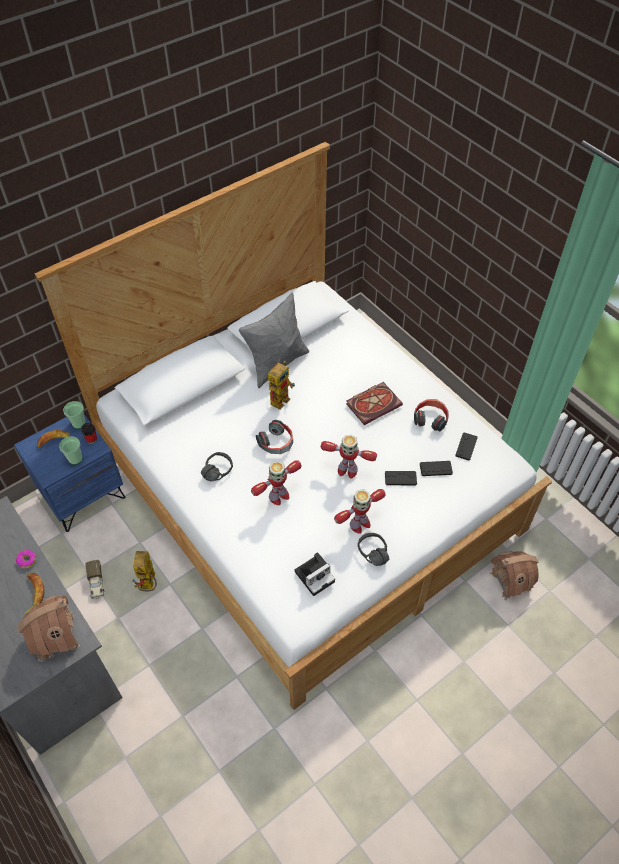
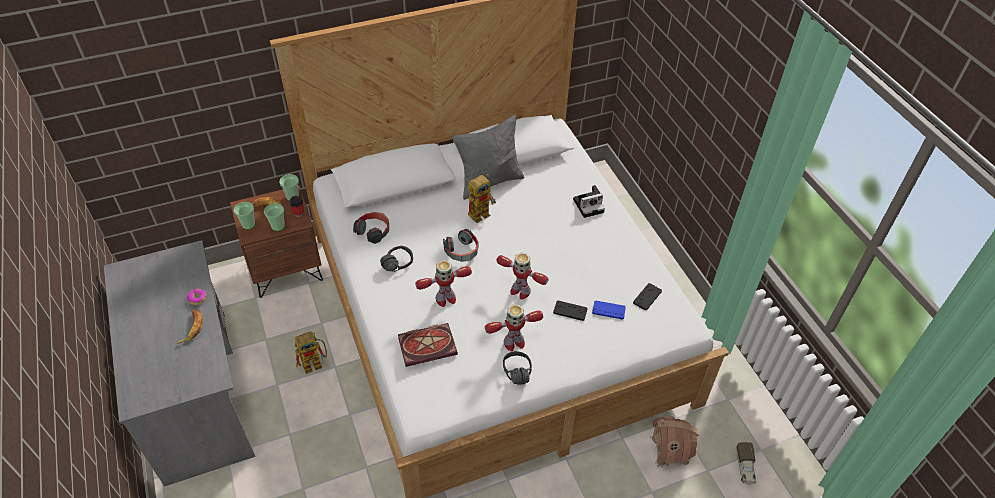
camera: 15 degrees right, 5 degrees down
(43, 464) = (248, 224): none -> cup
(56, 636) = (197, 369): toy house -> none
(83, 495) = (286, 269): blue nightstand -> brown nightstand
(96, 583) = (269, 349): toy truck -> toy truck (745, 467)
(149, 585) = (316, 363): toy robot -> toy robot turned 135 degrees counterclockwise
(315, 575) = (453, 378): camera -> camera (589, 205)
(374, 403) = (569, 237): book -> book (428, 345)
(430, 418) = (620, 263): headphones -> headphones (374, 231)
(436, 469) = (608, 310): black game controller -> blue game controller

